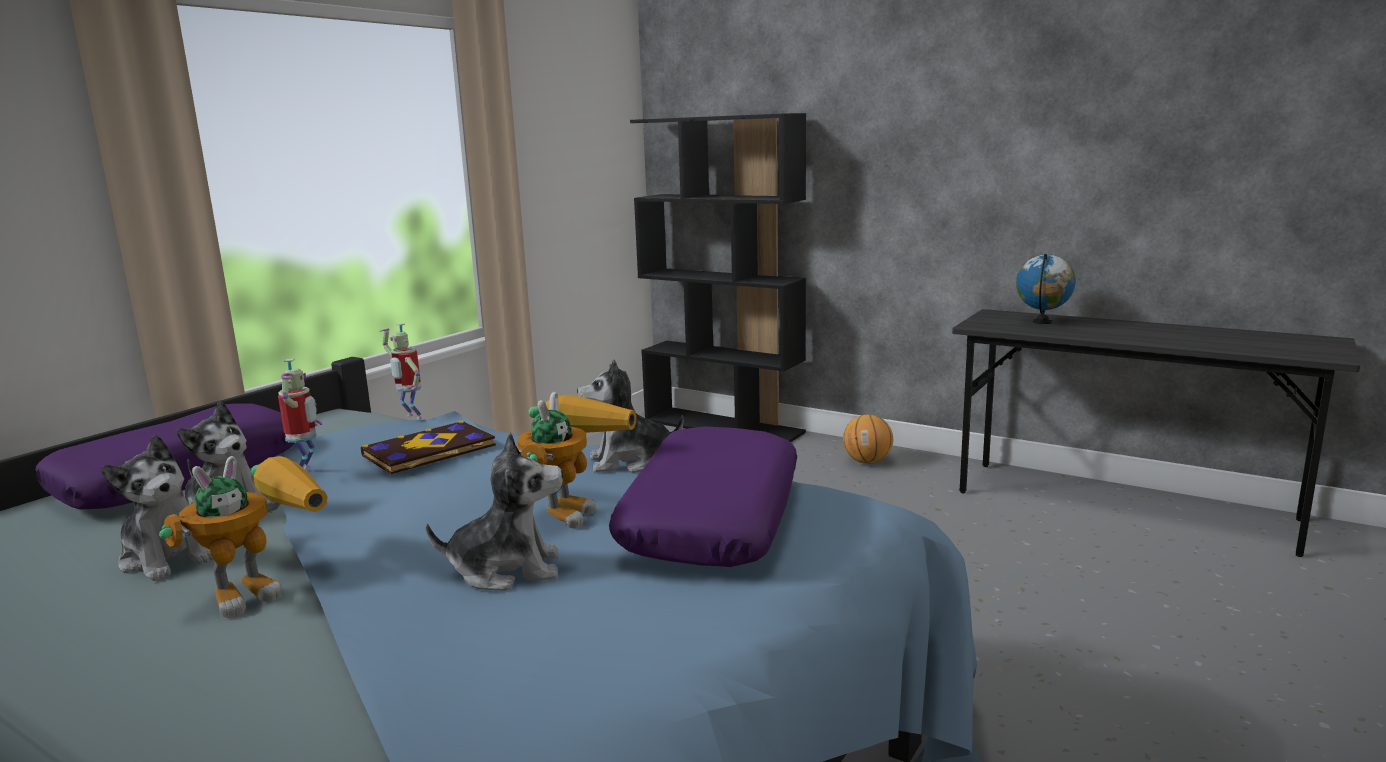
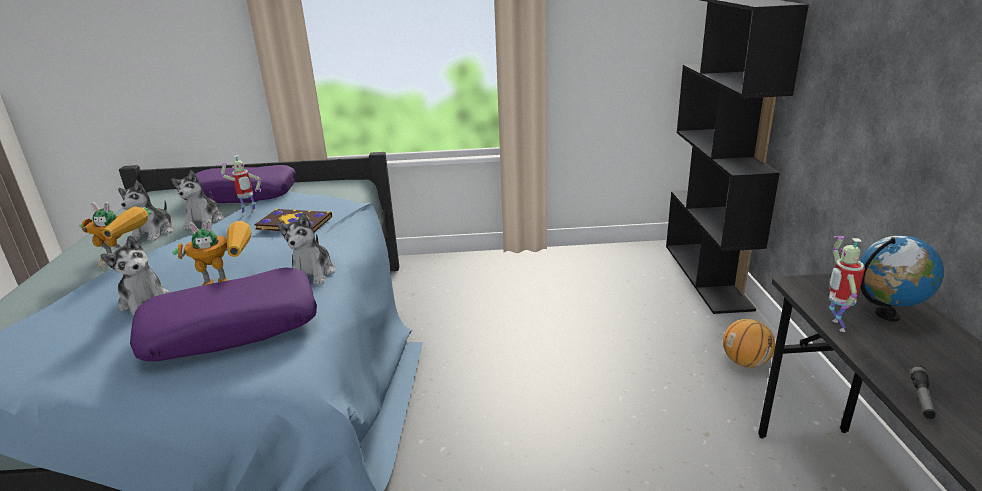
camera: 55 degrees right, 10 degrees up
(411, 417) = (350, 199): toy robot -> toy robot (835, 325)
(630, 461) = (313, 274): plush toy -> plush toy turned 135 degrees counterclockwise
(1143, 340) = (921, 397): none -> flashlight

